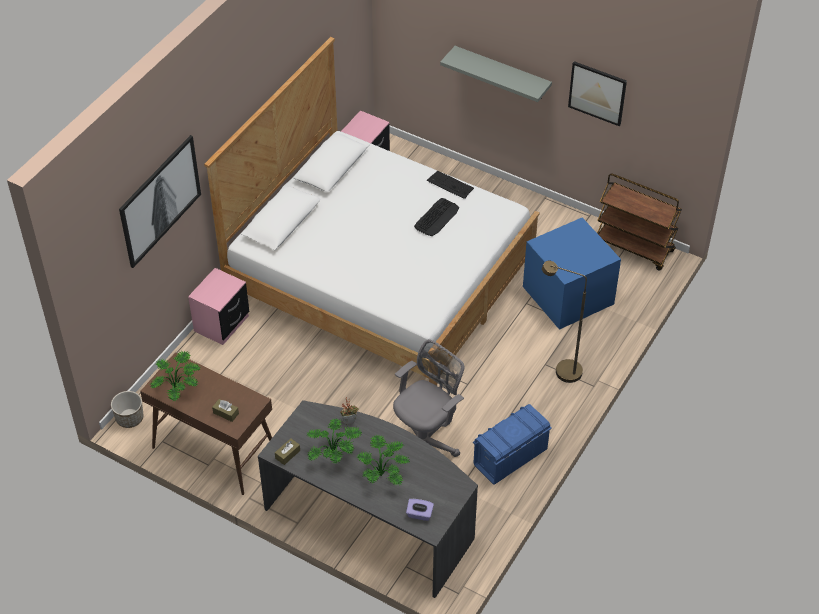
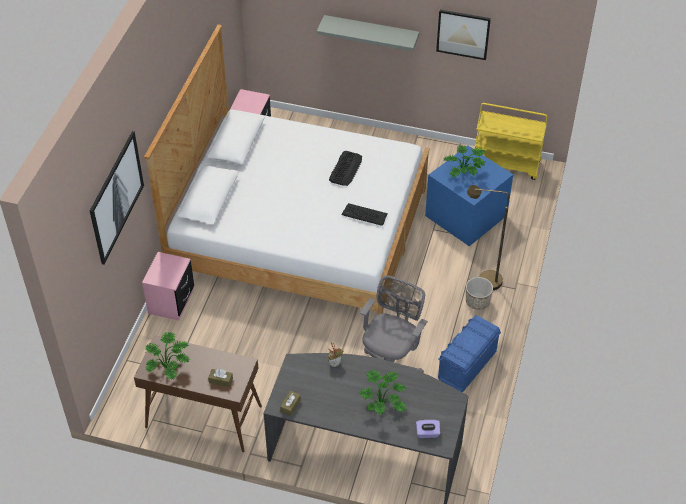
camera: 15 degrees left, 0 degrees up
(129, 418) = (115, 405): planter -> planter (477, 301)
(334, 455) = (332, 396): potted plant -> potted plant (464, 173)
(450, 185) = (347, 138): keyboard -> keyboard (364, 215)
(634, 247) = (506, 164): brown cart -> yellow cart

